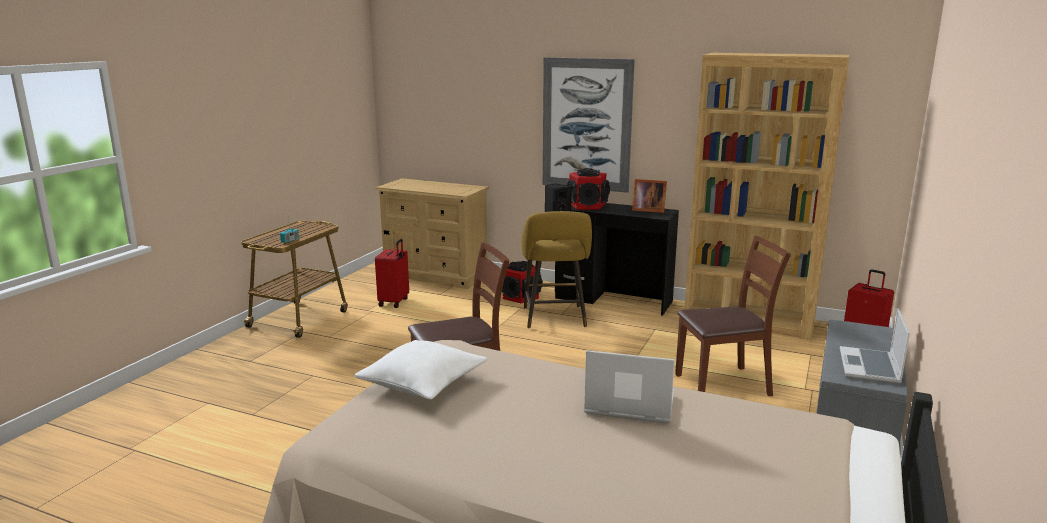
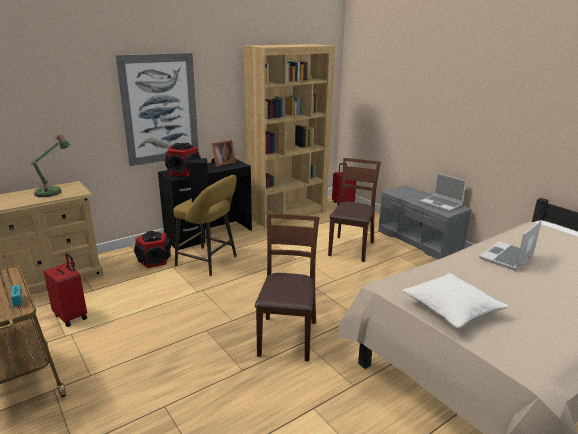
camera: 60 degrees left, 5 degrees up
(451, 188) = (52, 191): none -> table lamp

